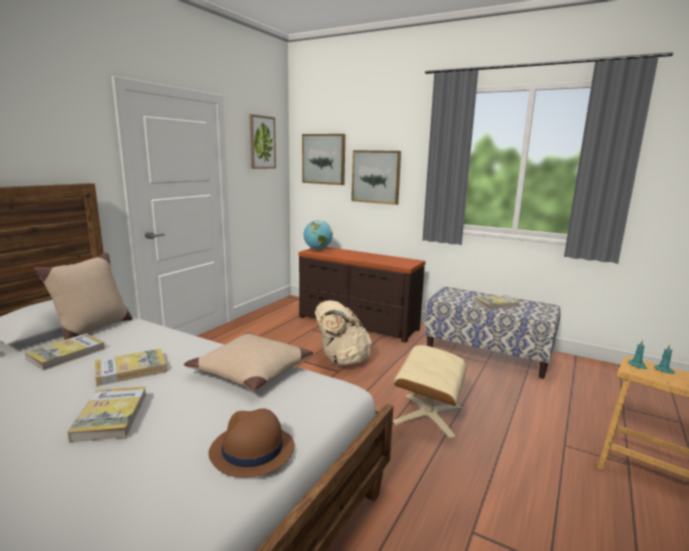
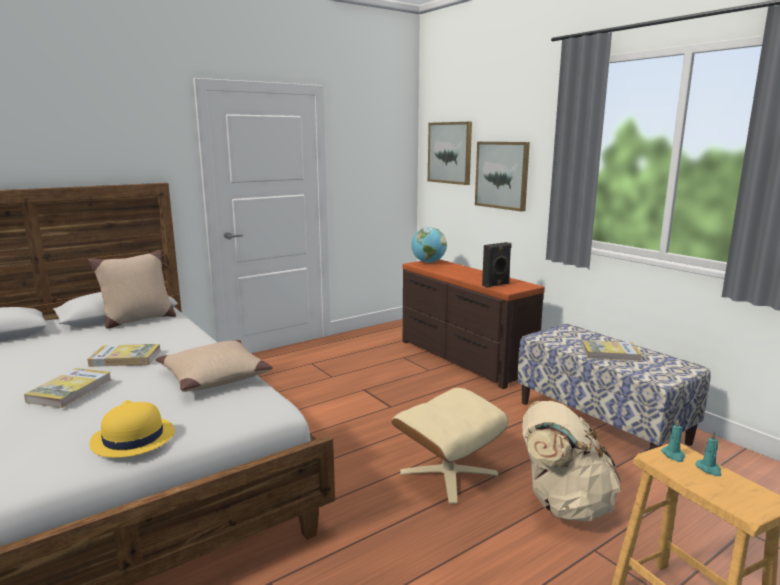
camera: 25 degrees right, 0 degrees up
(66, 354) = (97, 338): book -> none
(251, 450) = (132, 438): brown hat -> yellow hat
(262, 142) = (376, 134): picture -> none
(341, 360) = (406, 395): beige backpack -> beige backpack (563, 504)
(392, 262) = (496, 285): none -> black speaker

